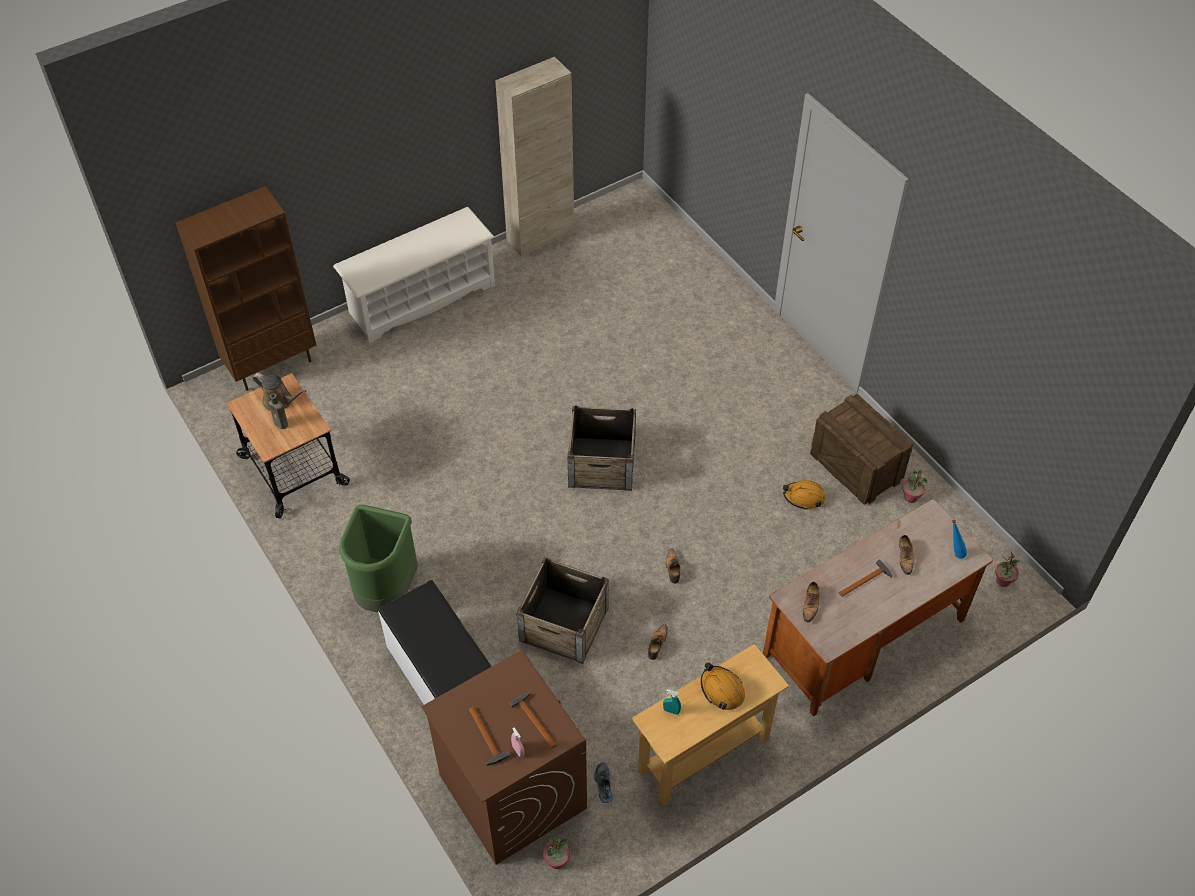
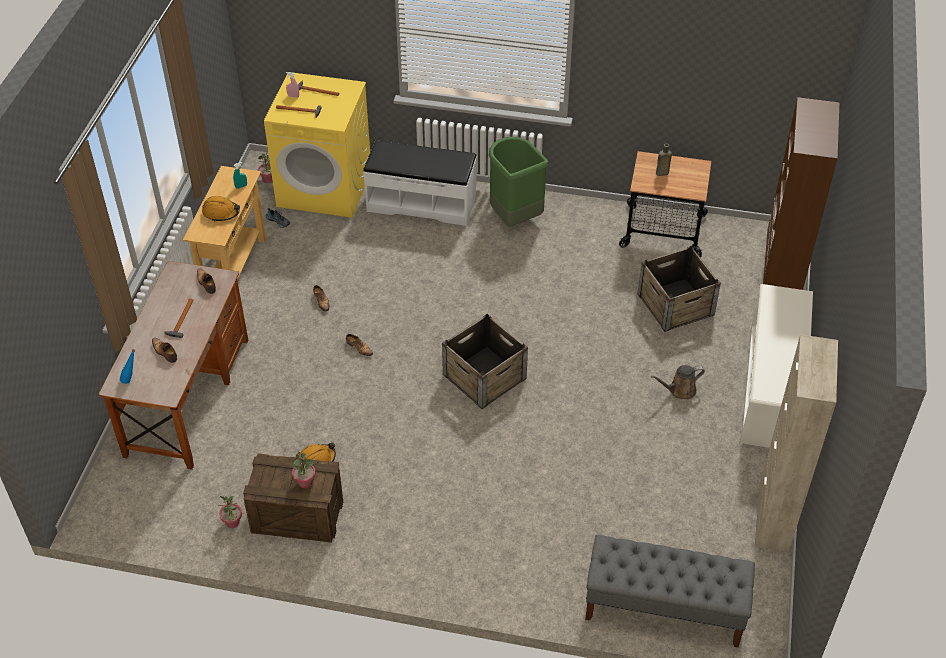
camera: 135 degrees right, 5 degrees down
(280, 401) = (683, 182): brown watering can -> brown watering can (679, 390)
(511, 791) = (325, 188): brown washing machine -> yellow washing machine
(563, 624) = (391, 272): crate -> crate (675, 304)
(674, 243) = (663, 609): none -> grey bench
(1003, 581) = (111, 508): potted plant -> potted plant (305, 482)

